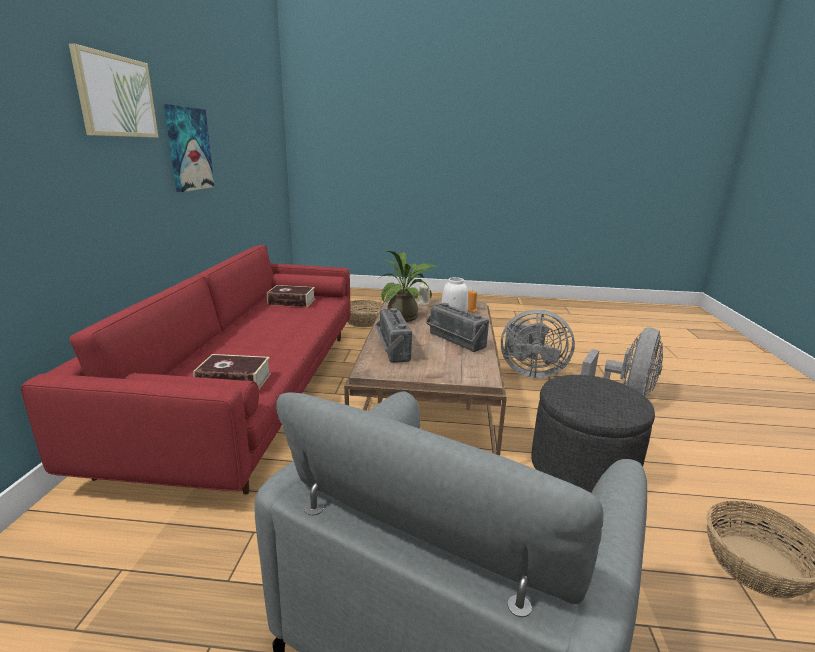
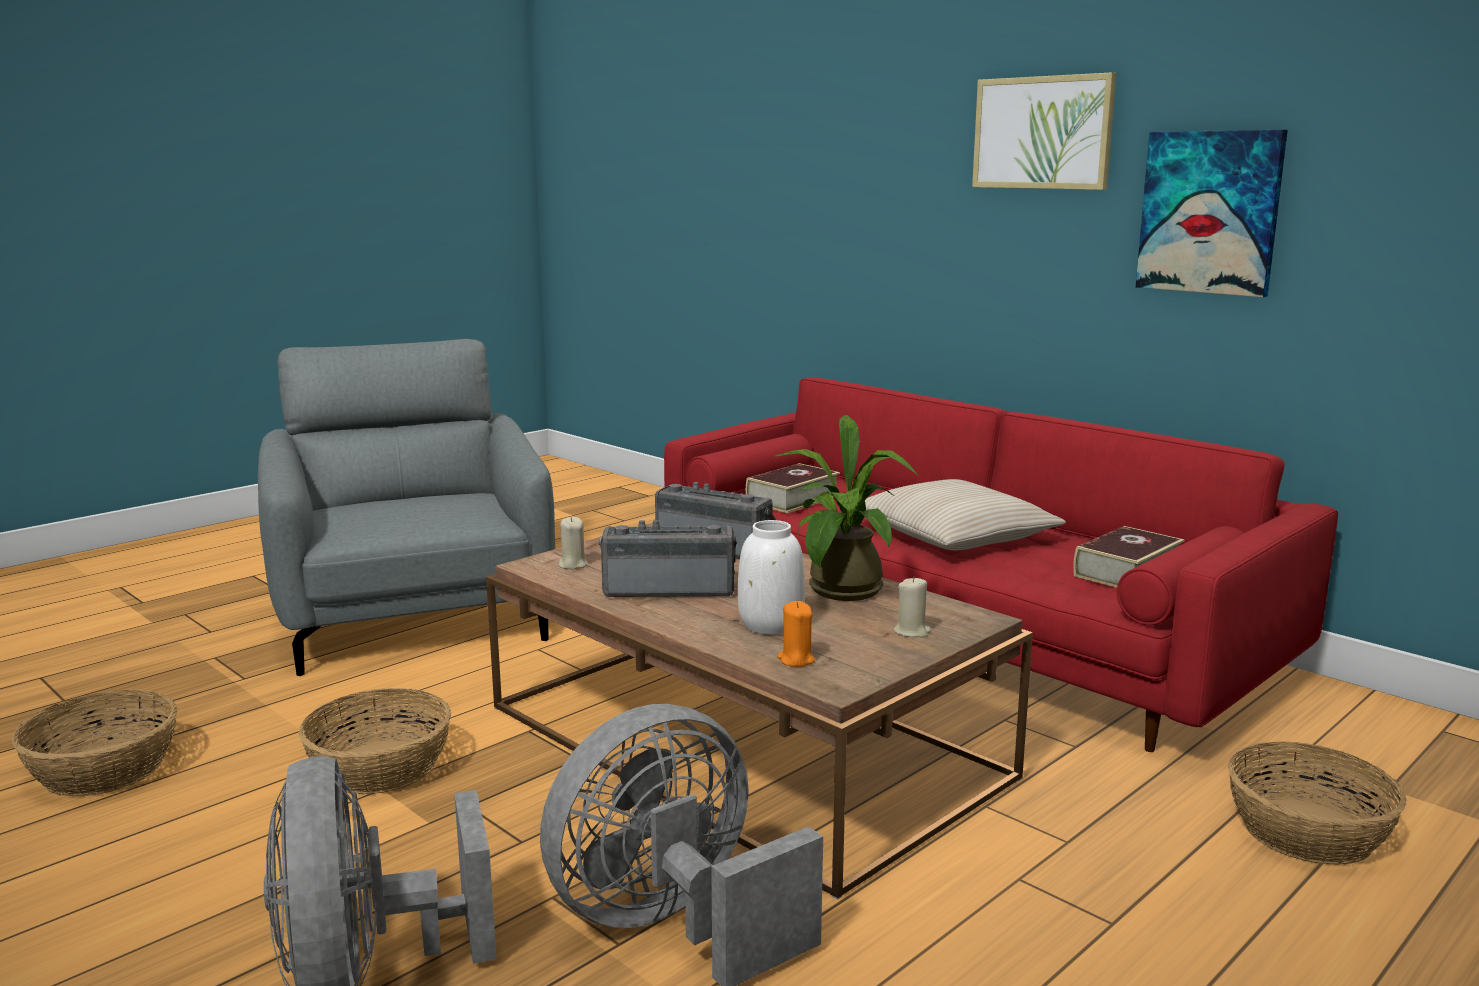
camera: 130 degrees right, 5 degrees down
(270, 332) = (953, 536): none -> beige pillow
(467, 369) = (572, 565): none -> beige candle
(582, 469) = (379, 767): grey ottoman -> basket

